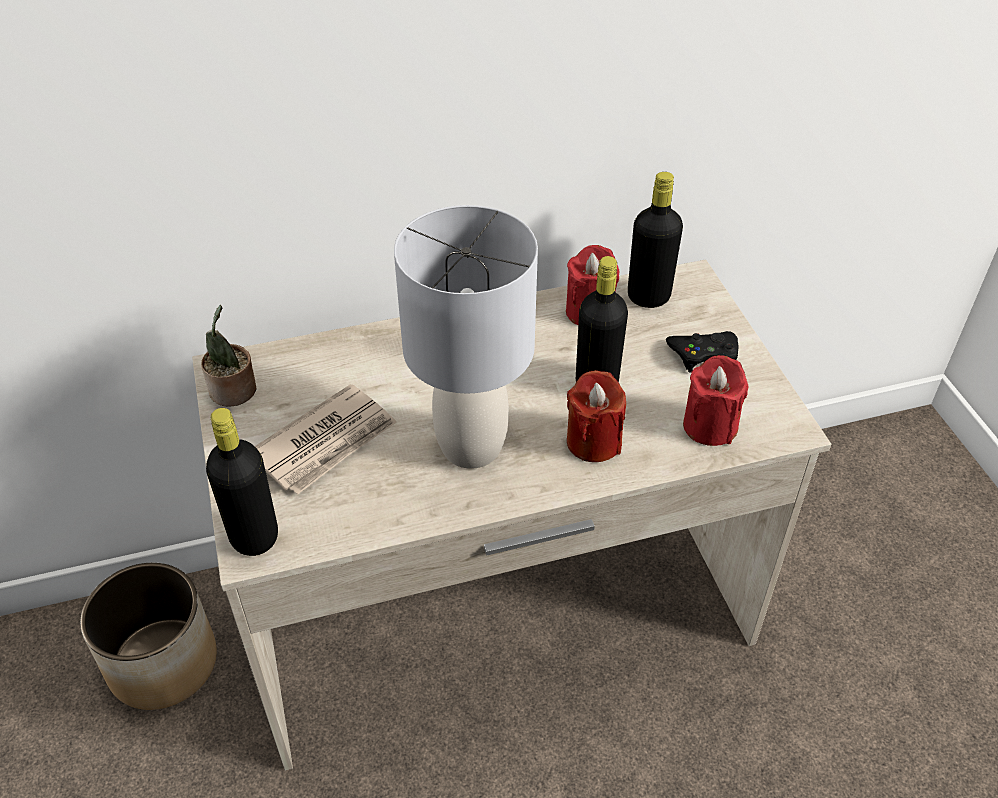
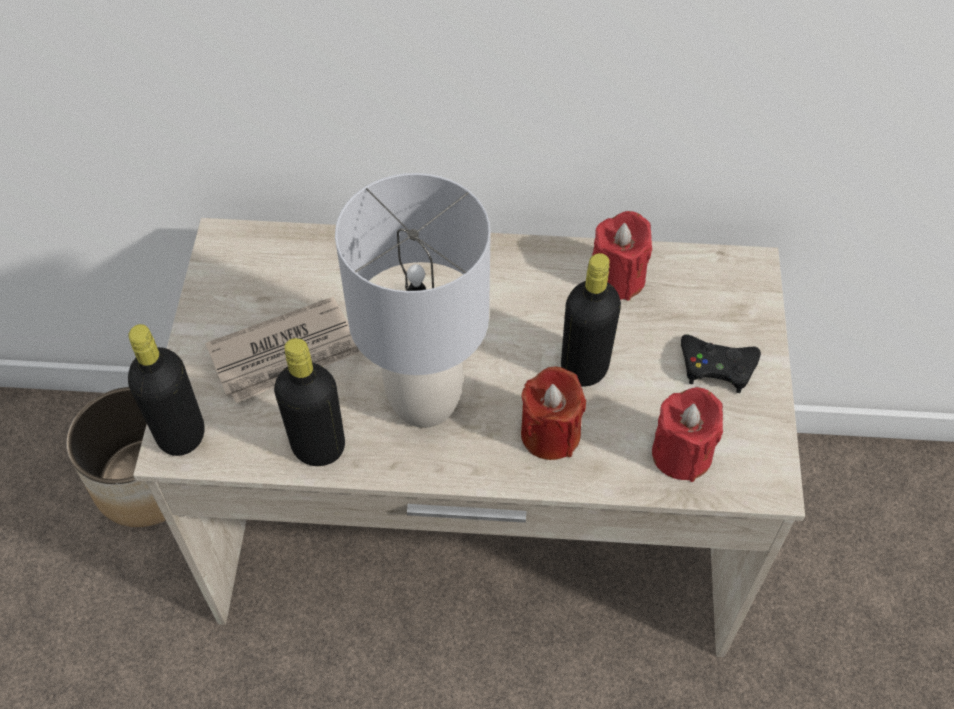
camera: 20 degrees right, 10 degrees up
(234, 392) = (224, 270): potted plant -> none
(648, 296) = (690, 277): black bottle -> black bottle (318, 447)

